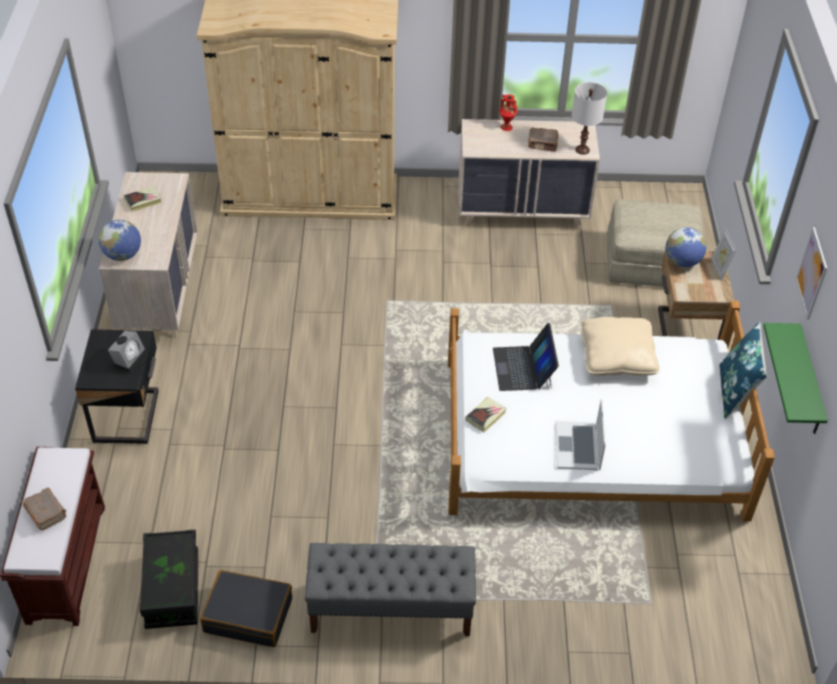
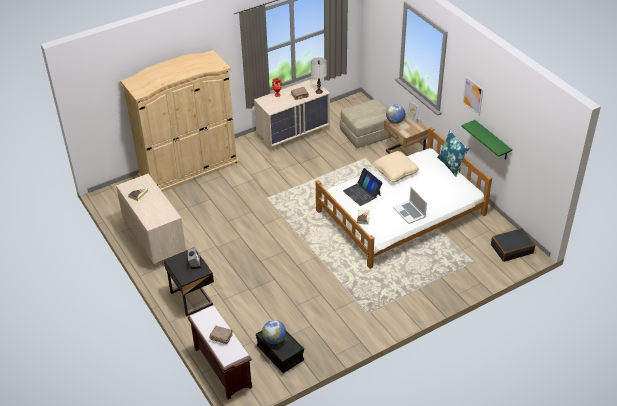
camera: 30 degrees left, 5 degrees down
(123, 255) = (153, 220): globe -> globe (274, 339)
(248, 615) = (321, 346): black suitcase -> black suitcase (511, 249)
(390, 609) = (377, 314): grey bench -> none

